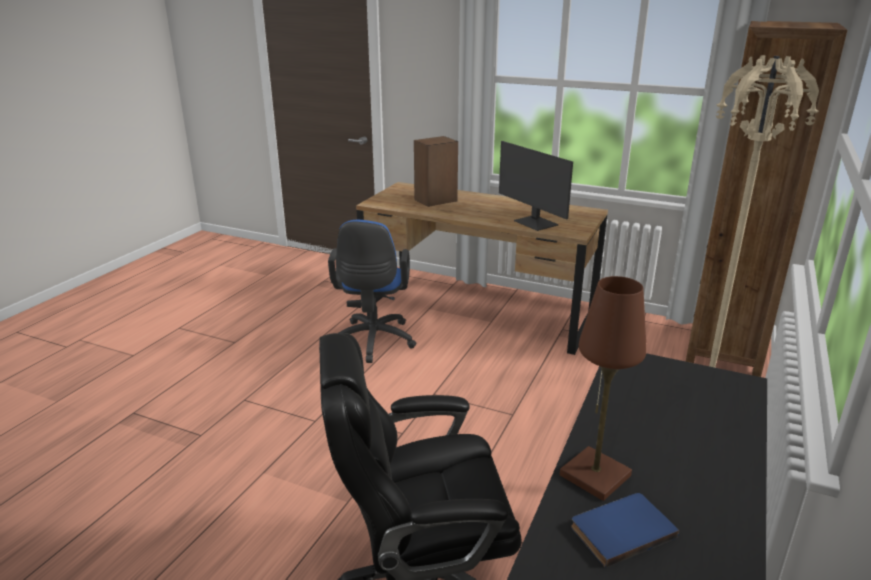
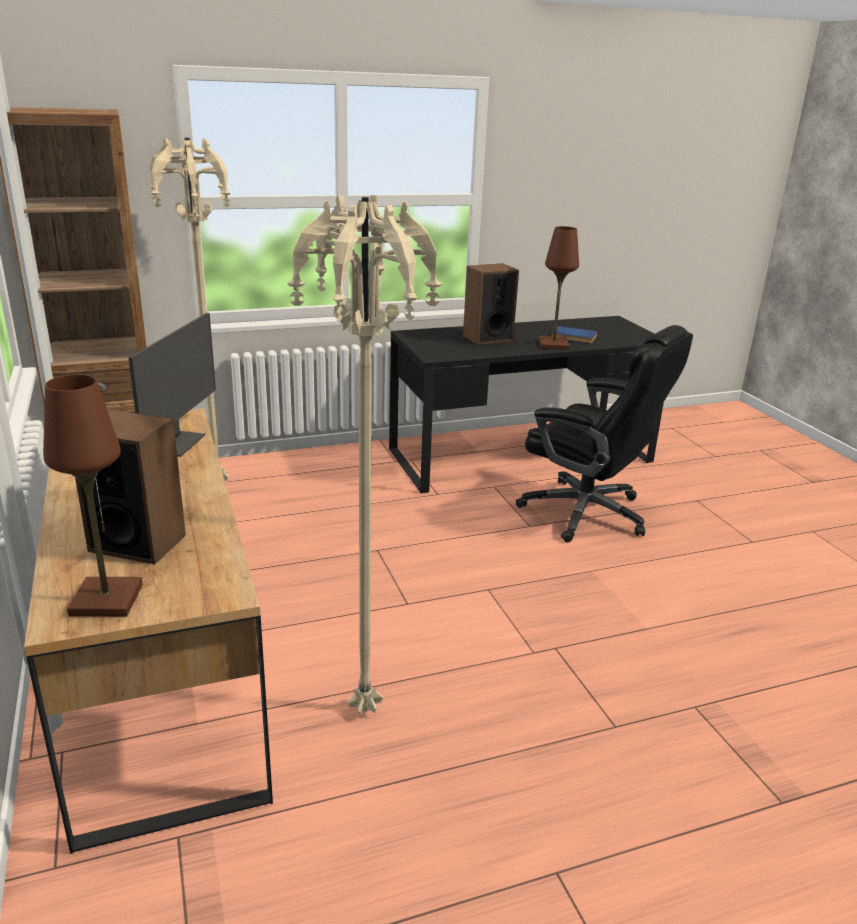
camera: 135 degrees left, 0 degrees up
(373, 342) = (364, 711): blue office chair -> beige floor lamp
(403, 191) = (107, 600): none -> brown table lamp
(676, 433) = (487, 338): none -> speaker

